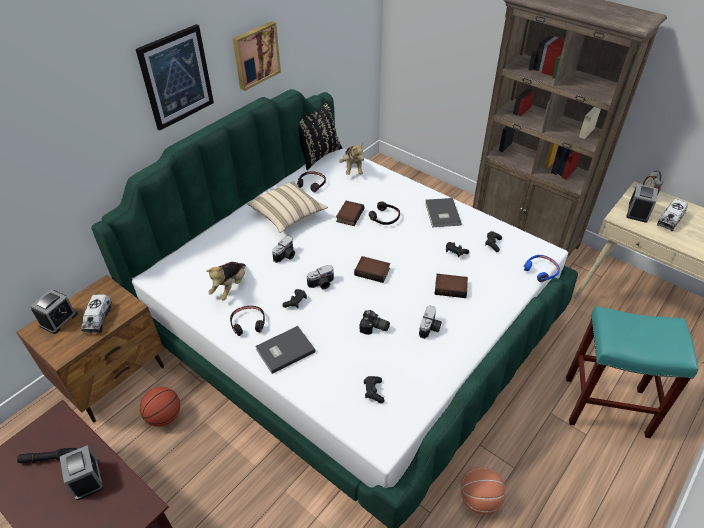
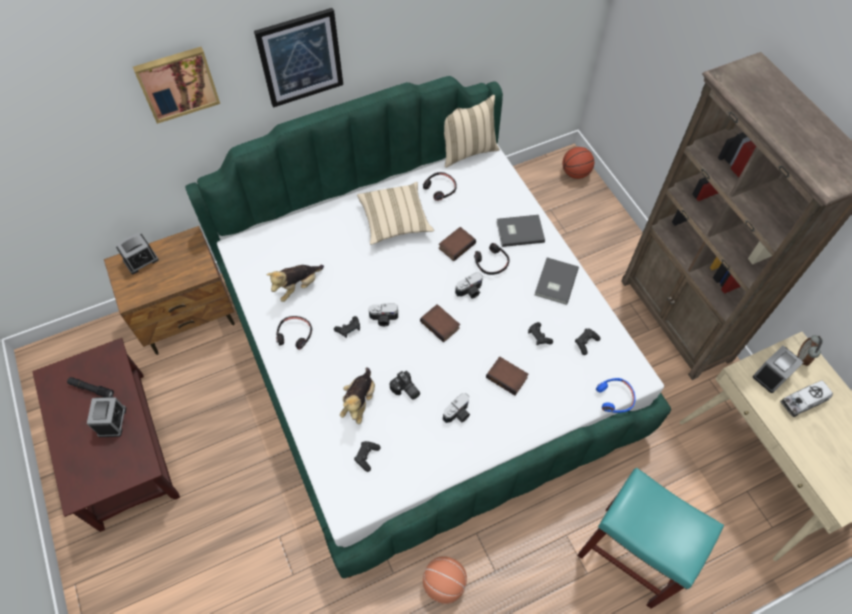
camera: 25 degrees right, 15 degrees up
(98, 319) = (173, 273): toy truck -> none
(164, 416) = (214, 375): basketball -> basketball (575, 173)
(255, 55) = (407, 38): picture -> picture (177, 83)
(284, 350) = (311, 377): grey book -> grey book (519, 231)
(286, 256) = (367, 271): camera -> camera (470, 292)
(317, 155) = (467, 151): black pillow -> beige pillow
(352, 169) = (494, 183): plush toy -> plush toy (359, 401)

